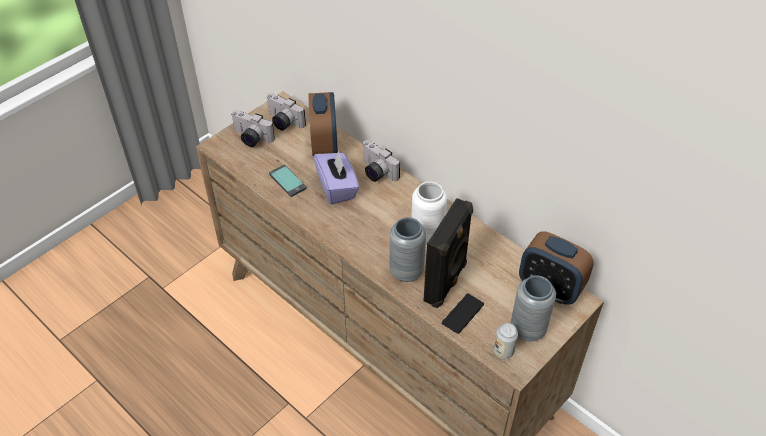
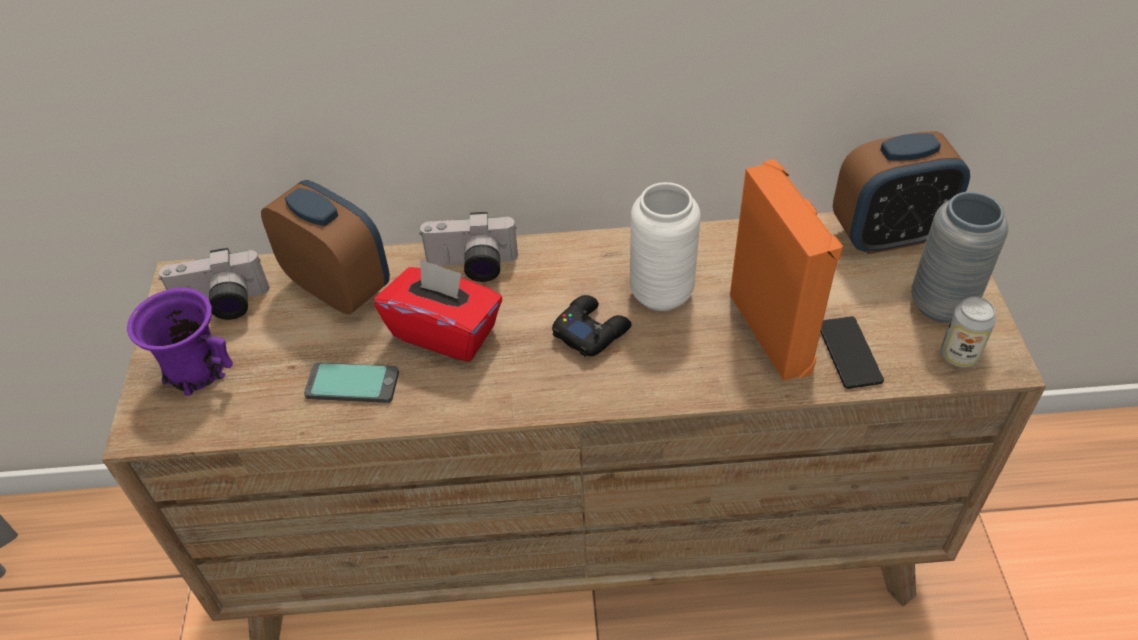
camera: 45 degrees left, 0 degrees up
(250, 138) = (196, 369): camera -> purple mug
(337, 187) = (445, 331): purple tissue box -> red tissue box
(384, 227) = (591, 331): none -> black game controller
(406, 271) = (705, 362): grey vase -> none
(446, 282) = (773, 332): black speaker -> orange speaker

